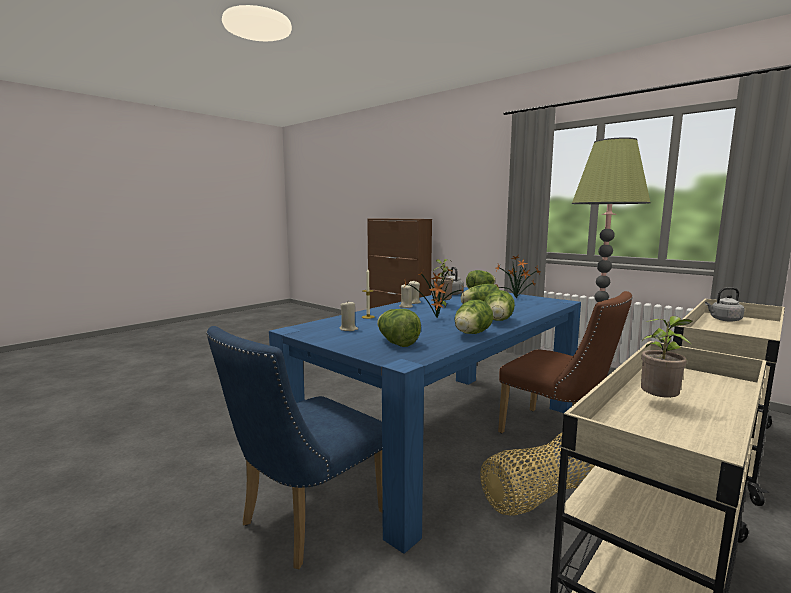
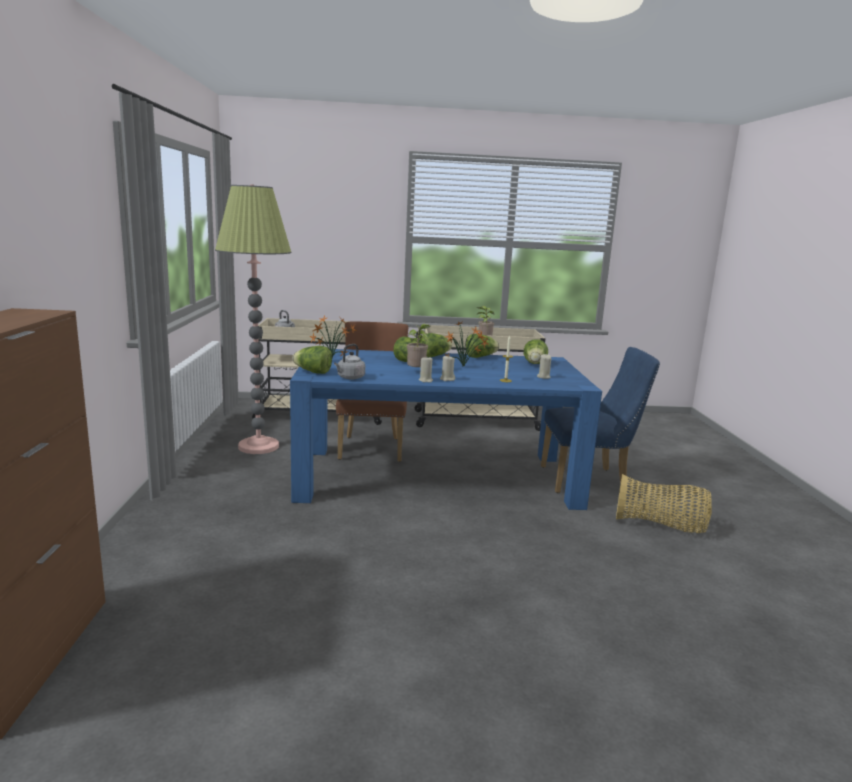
camera: 135 degrees left, 5 degrees up
(534, 499) = (460, 442): basket -> basket (660, 525)

